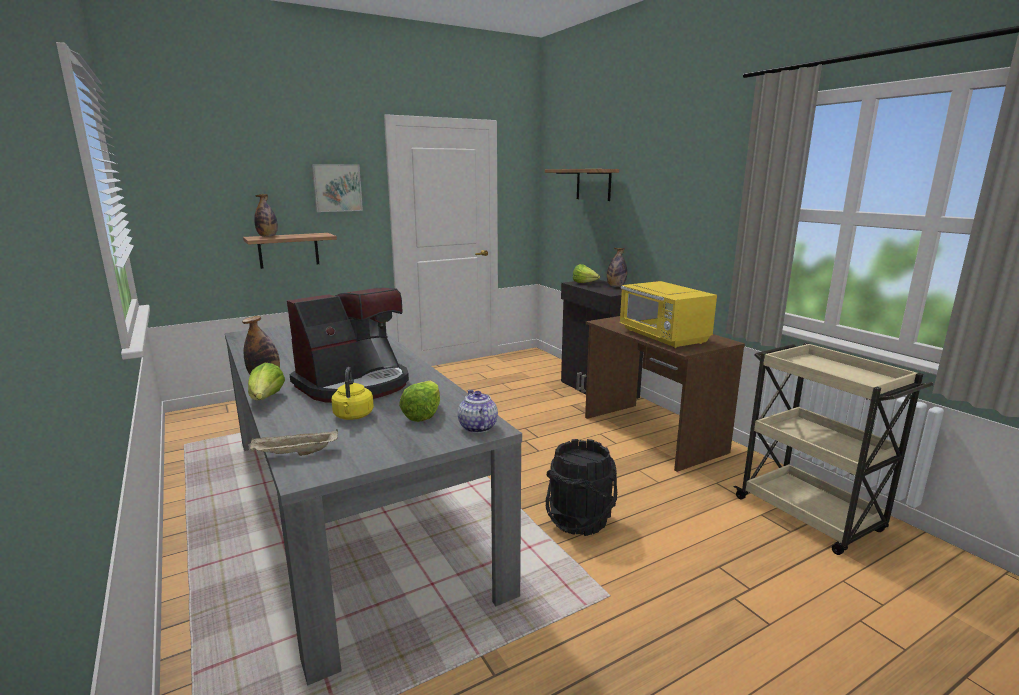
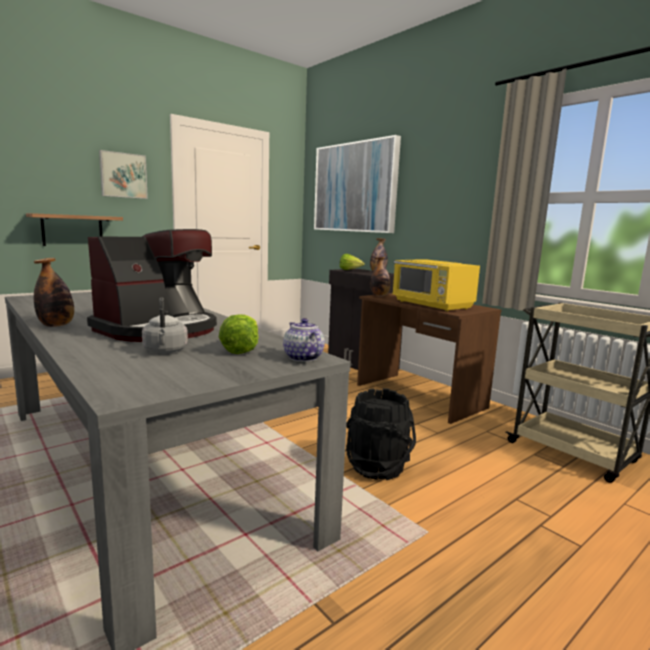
camera: 10 degrees left, 5 degrees down
(266, 399) = (62, 340): lettuce -> none
(267, 236) = (52, 213): bottle -> bottle (379, 296)
(294, 454) = (106, 380): beige tray -> none
(353, 416) = (165, 351): yellow kettle -> grey kettle
(593, 184) = (355, 188): shelf -> picture

